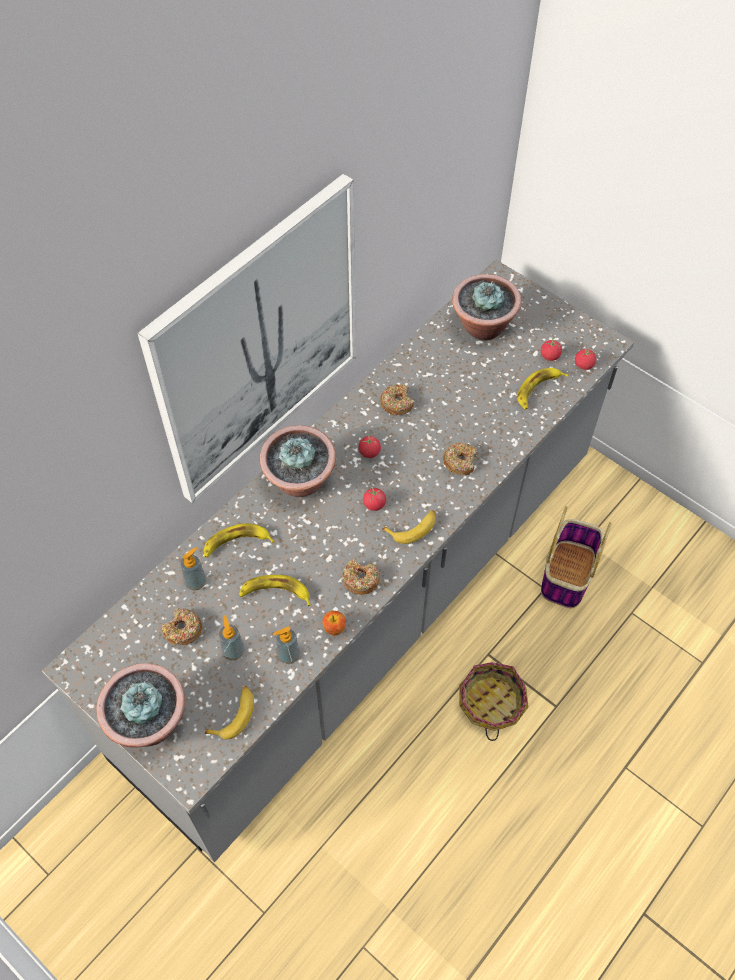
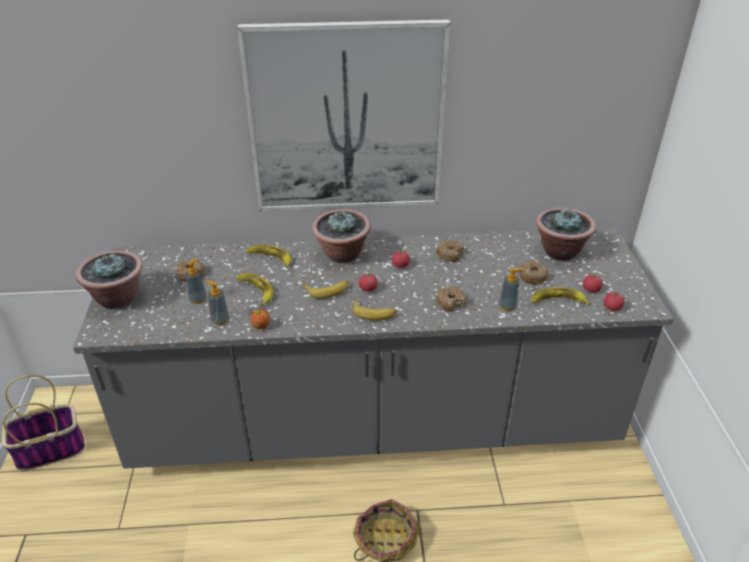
camera: 45 degrees right, 20 degrees down
(196, 582) = (227, 260): soap dispenser -> soap dispenser (507, 306)
(234, 715) = (155, 324): banana -> banana (328, 291)
(361, 580) = (308, 315): donut -> donut (532, 276)
(567, 573) = (533, 508): basket -> basket (51, 449)

